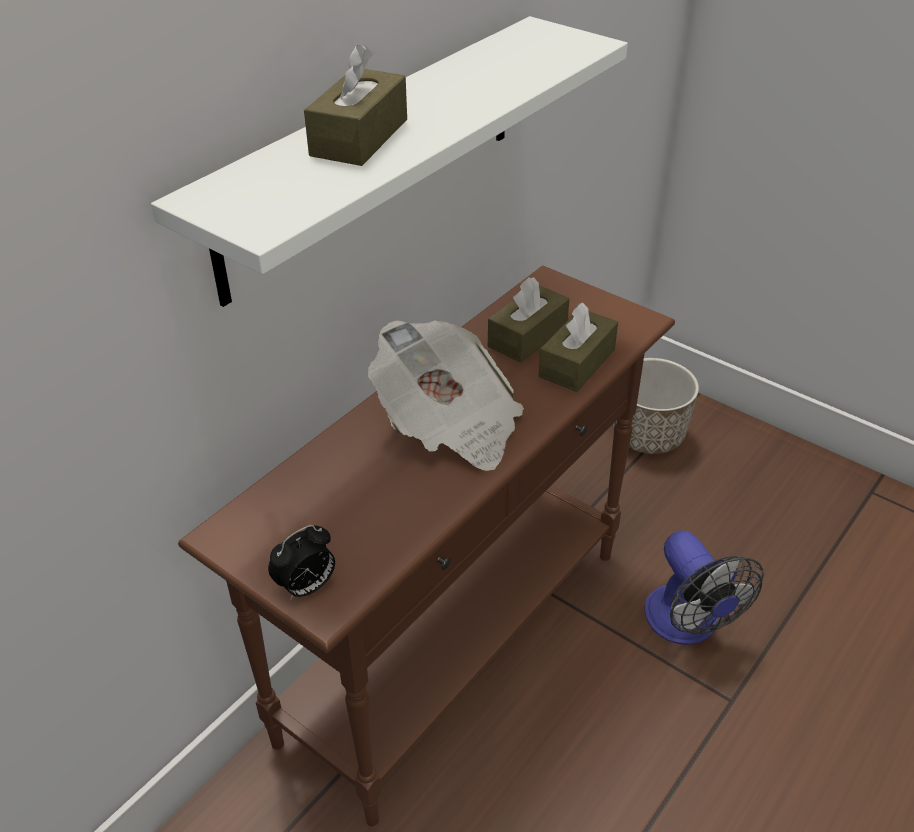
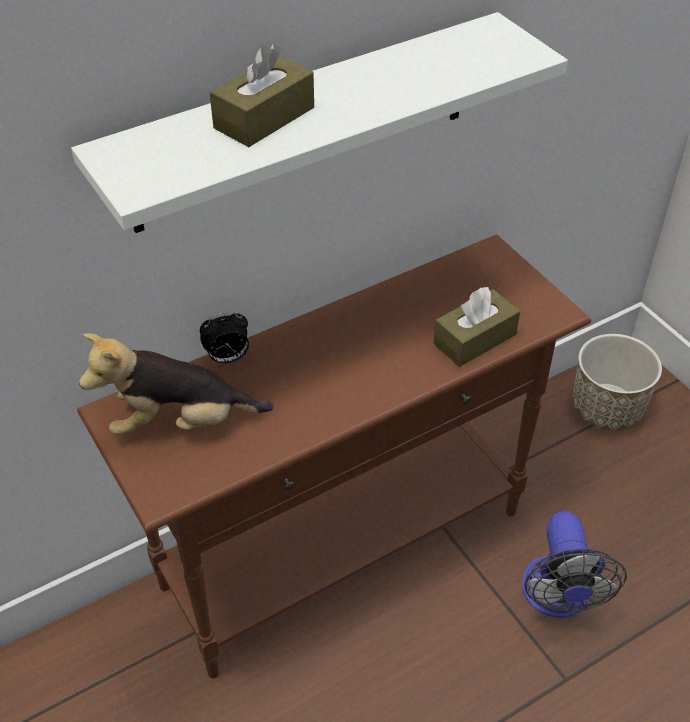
camera: 20 degrees right, 5 degrees up
(306, 587) = (152, 475): alarm clock -> alarm clock (227, 358)
(310, 523) = (180, 422): none -> plush toy
(449, 424) = (333, 367): newspaper -> none
(527, 336) = (444, 302): brown tissue box -> none

